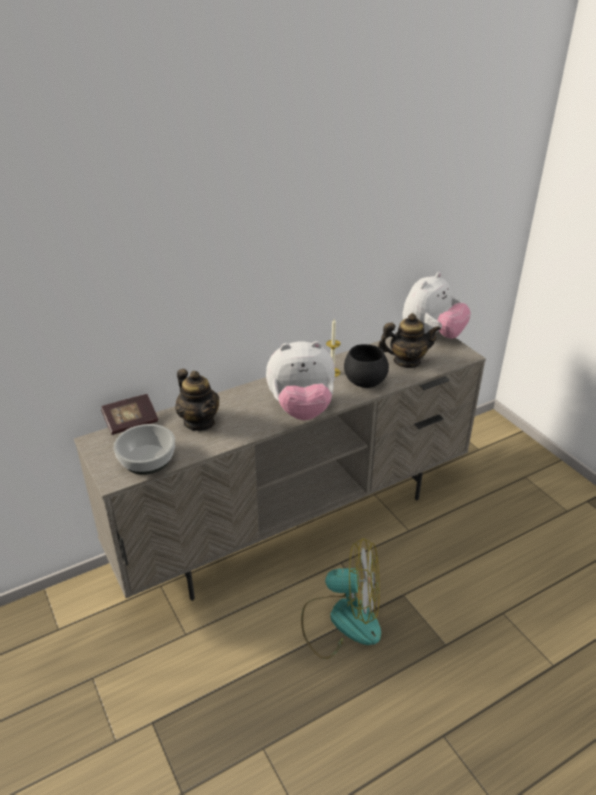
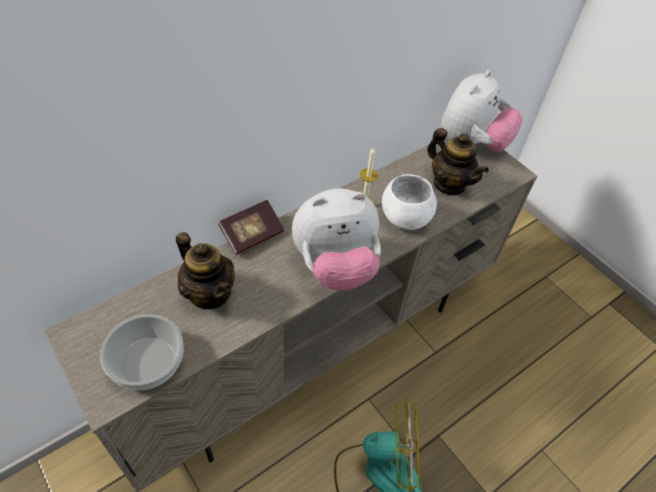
camera: 10 degrees left, 15 degrees up
(131, 423) = (120, 299): book -> book (252, 235)
(365, 381) = (405, 217): black bowl -> white bowl
(406, 361) = (449, 184): teapot -> teapot turned 60 degrees clockwise

